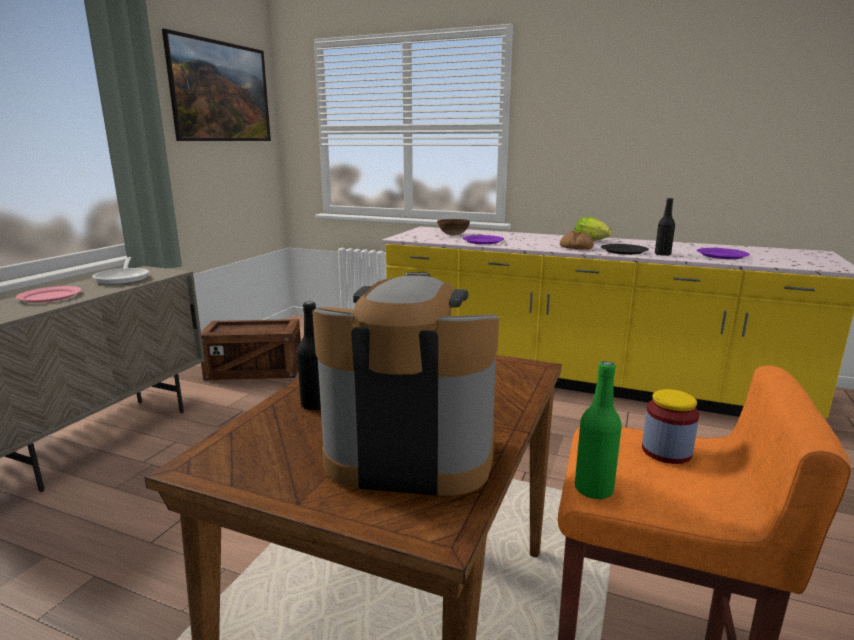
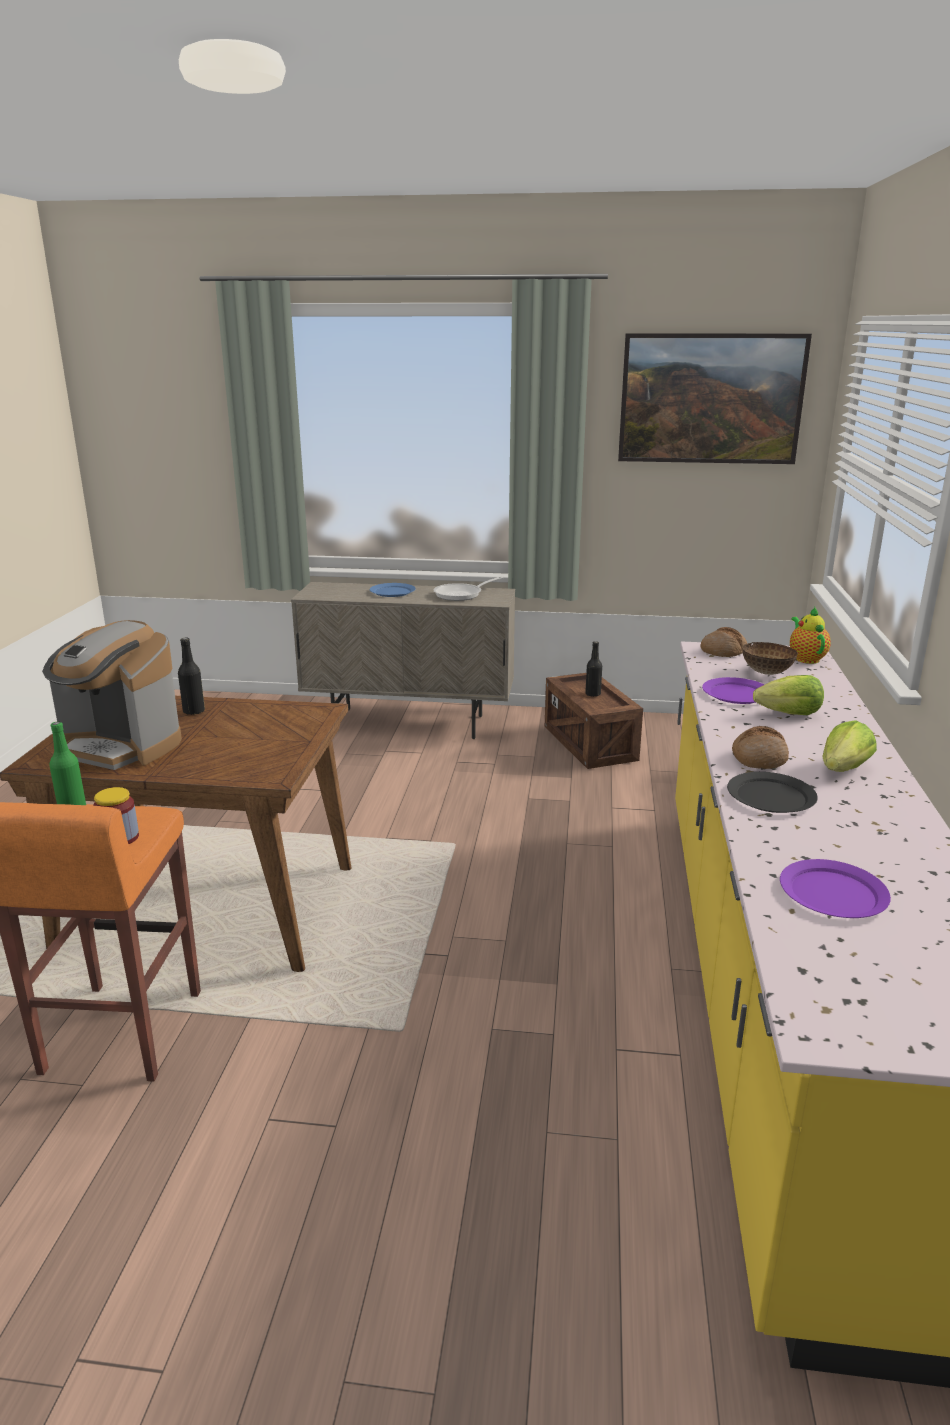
camera: 75 degrees right, 5 degrees up
(50, 296) = (393, 592): pink plate -> blue plate
(410, 236) = (723, 651): none -> bread
(410, 452) = (120, 747): coffee machine -> coffee machine turned 120 degrees clockwise
(436, 229) = (806, 658): none -> teapot
(517, 239) = (789, 714): none -> lettuce
(662, 254) = (773, 830): black bottle -> black bottle (593, 694)

